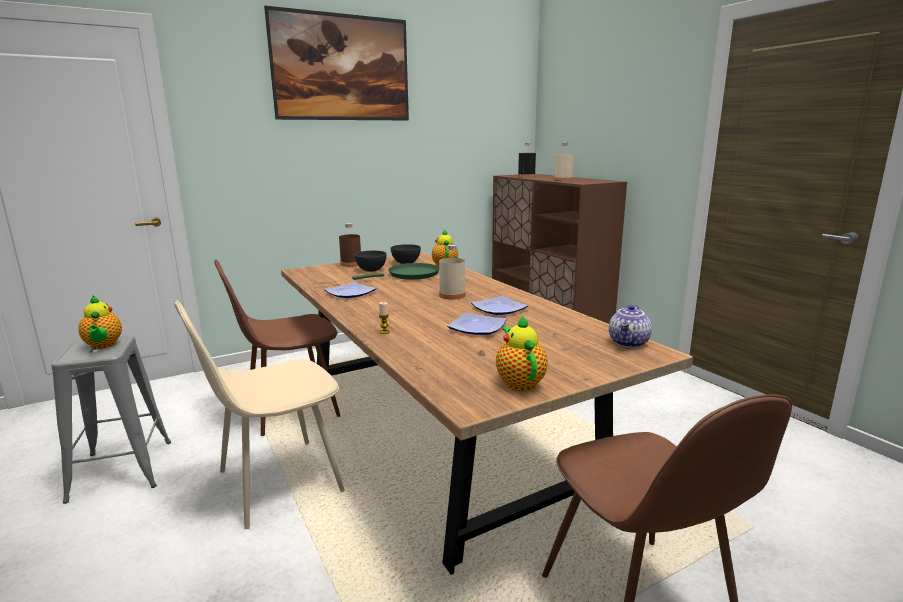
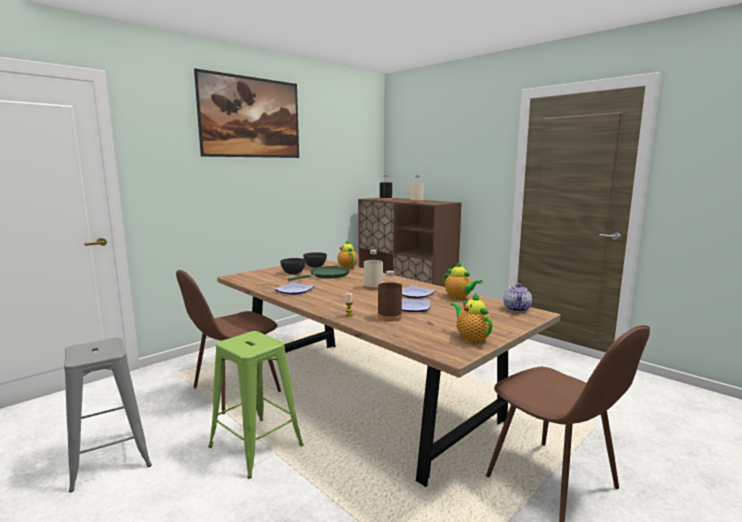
camera: 15 degrees left, 5 degrees down
(103, 345) = (101, 347): teapot -> teapot (459, 297)
(276, 482) = (256, 447): beige chair -> green stool
(351, 264) = (272, 269): brown bottle -> brown bottle (389, 317)

